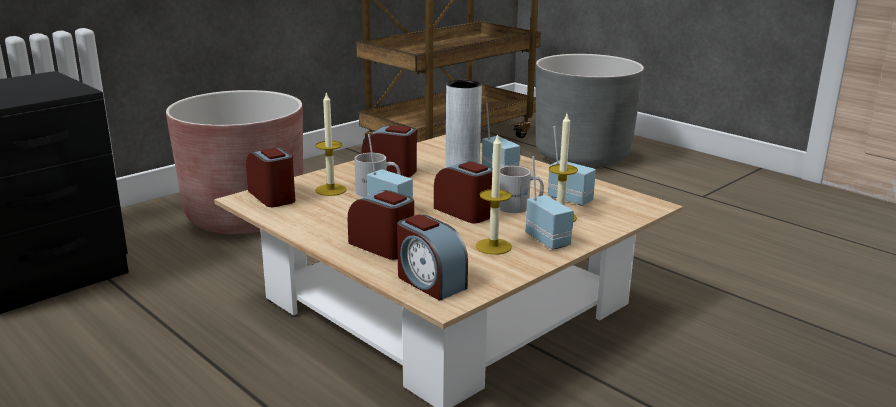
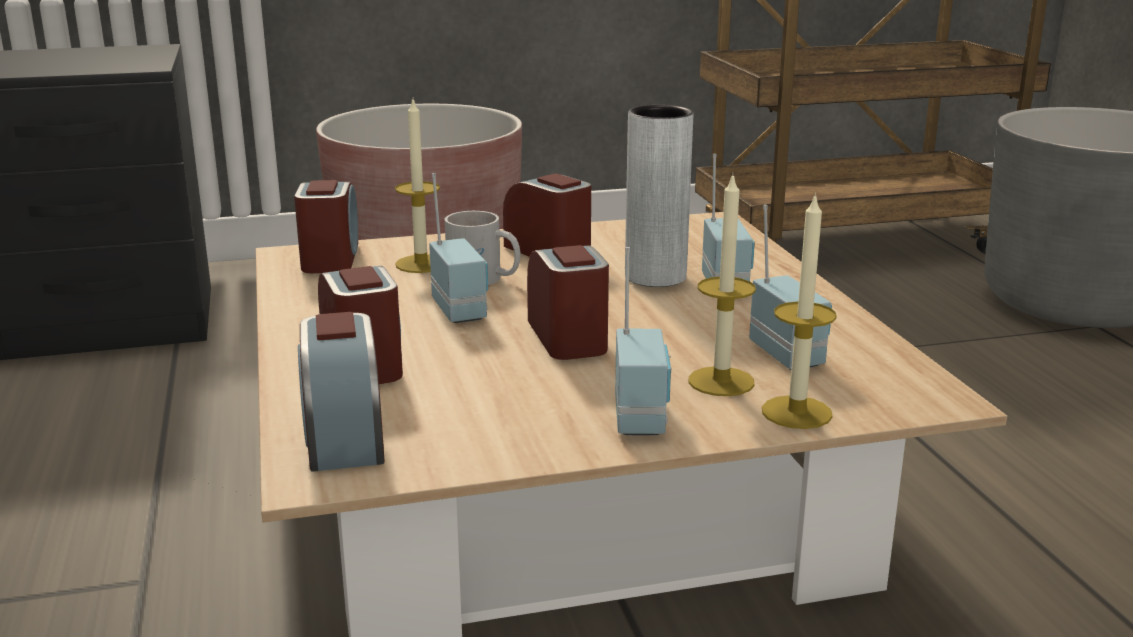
camera: 30 degrees right, 0 degrees up
(493, 246) = (531, 404): candle -> candle (796, 412)
(519, 207) = (674, 348): white mug -> none

